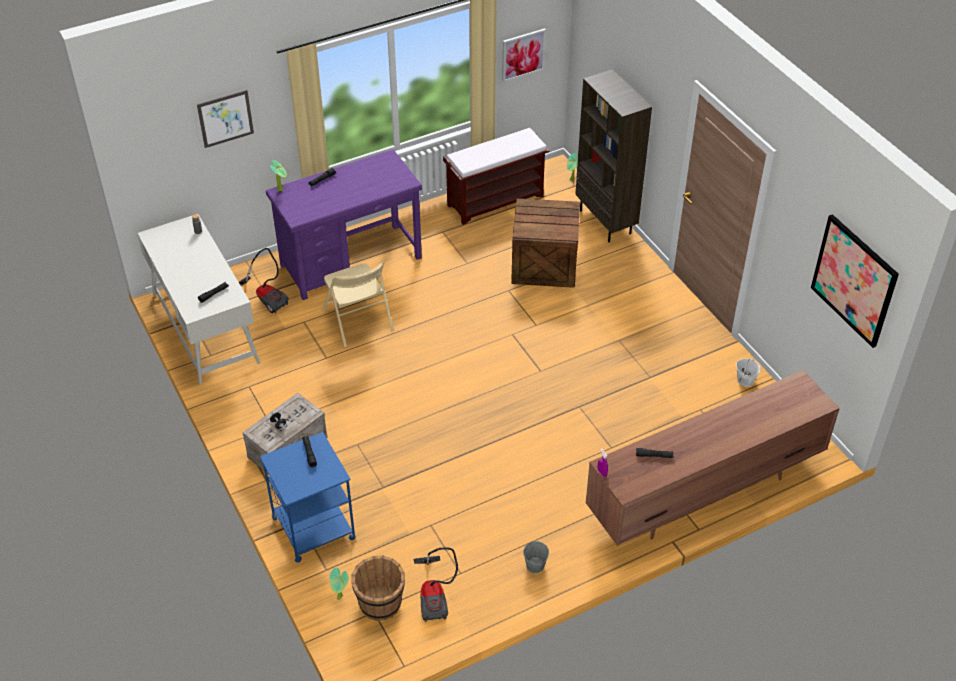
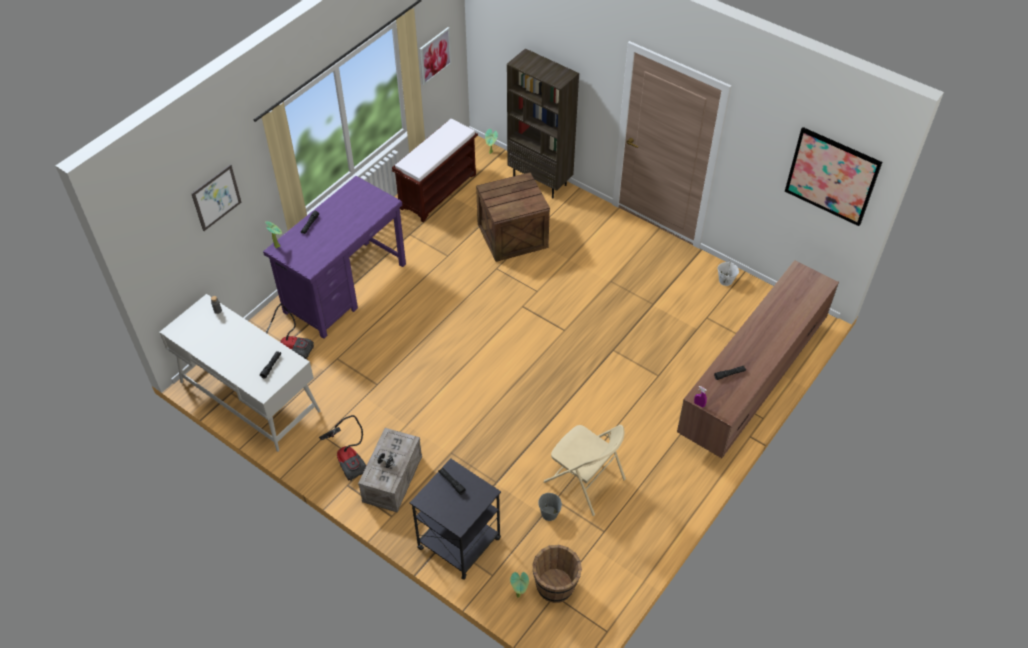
camera: 25 degrees left, 5 degrees up
(313, 526) = (458, 541): blue cart -> black cart
(357, 320) = (384, 340): beige chair -> beige chair (584, 480)
(435, 595) = (595, 559): vacuum cleaner -> vacuum cleaner (349, 458)
(535, 565) = (658, 500): grey bucket -> grey bucket (549, 513)

